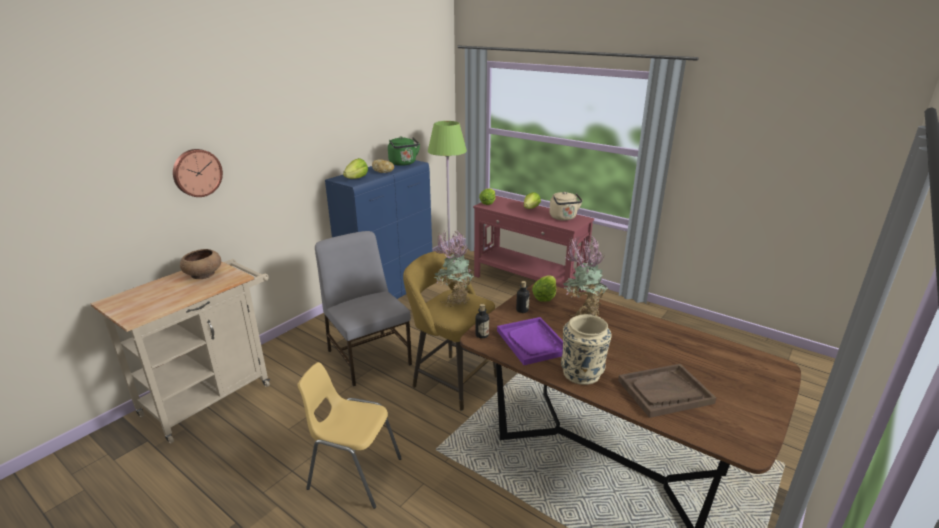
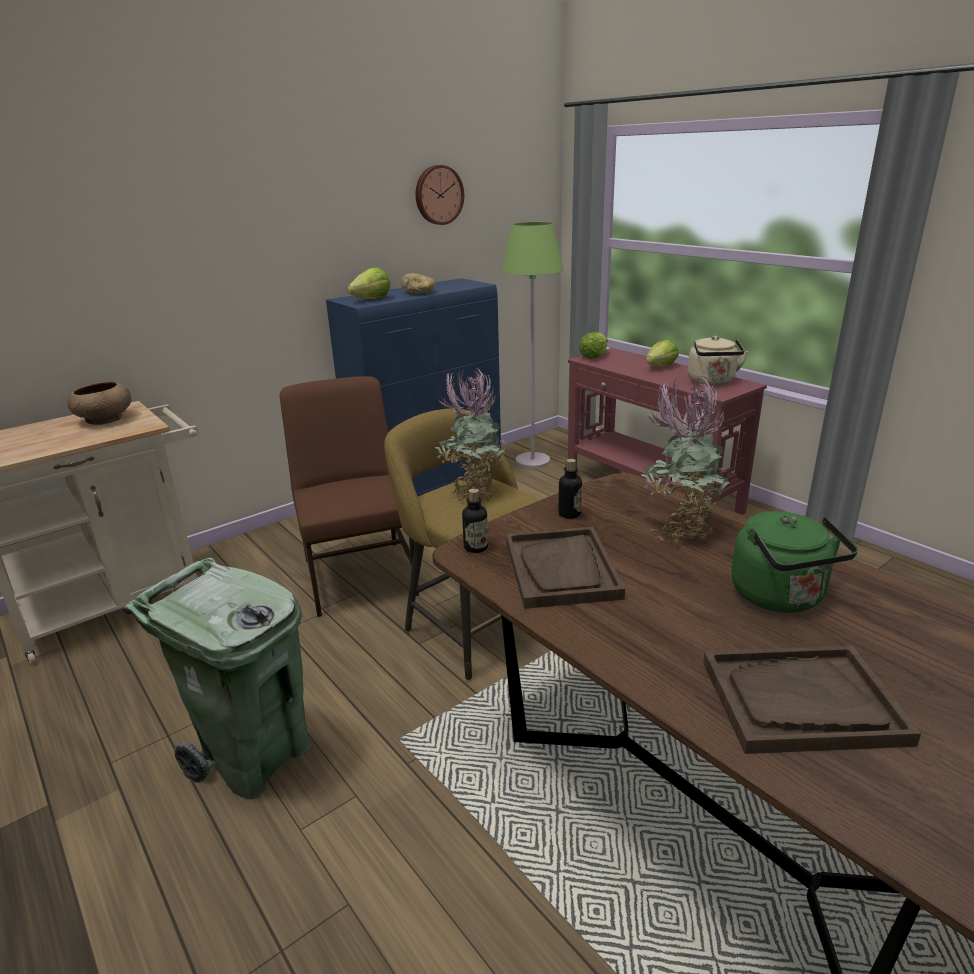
camera: 15 degrees right, 0 degrees up
(196, 172) = (110, 266): wall clock -> wall clock (438, 195)
(354, 473) = (255, 757): yellow chair -> green trash can
(369, 356) = (360, 575): grey chair -> brown chair
(403, 163) = (457, 285): green kettle -> green kettle (781, 597)
(532, 342) = (561, 569): purple tray -> brown tray
(544, 297) = (621, 497): lettuce -> none
(582, 373) = (633, 638): beige vase -> none

